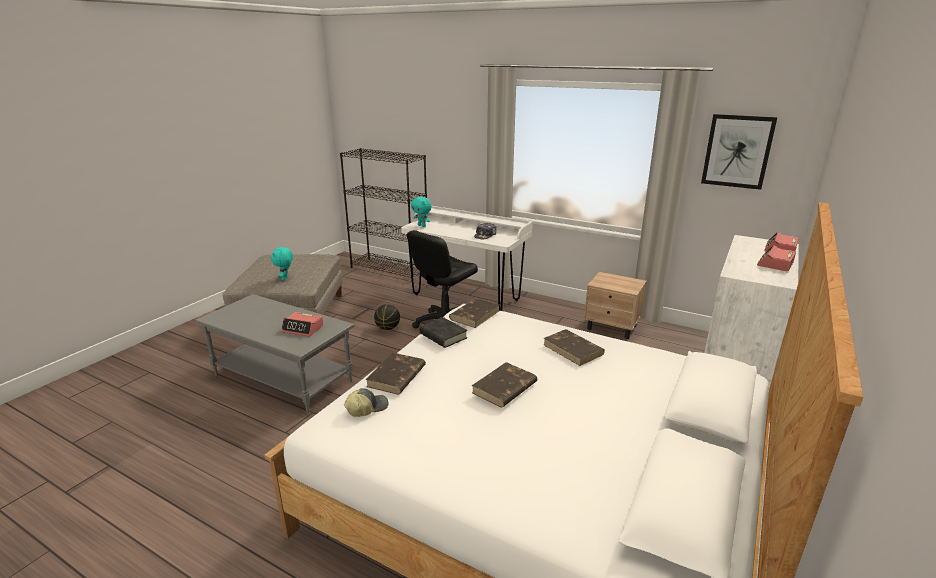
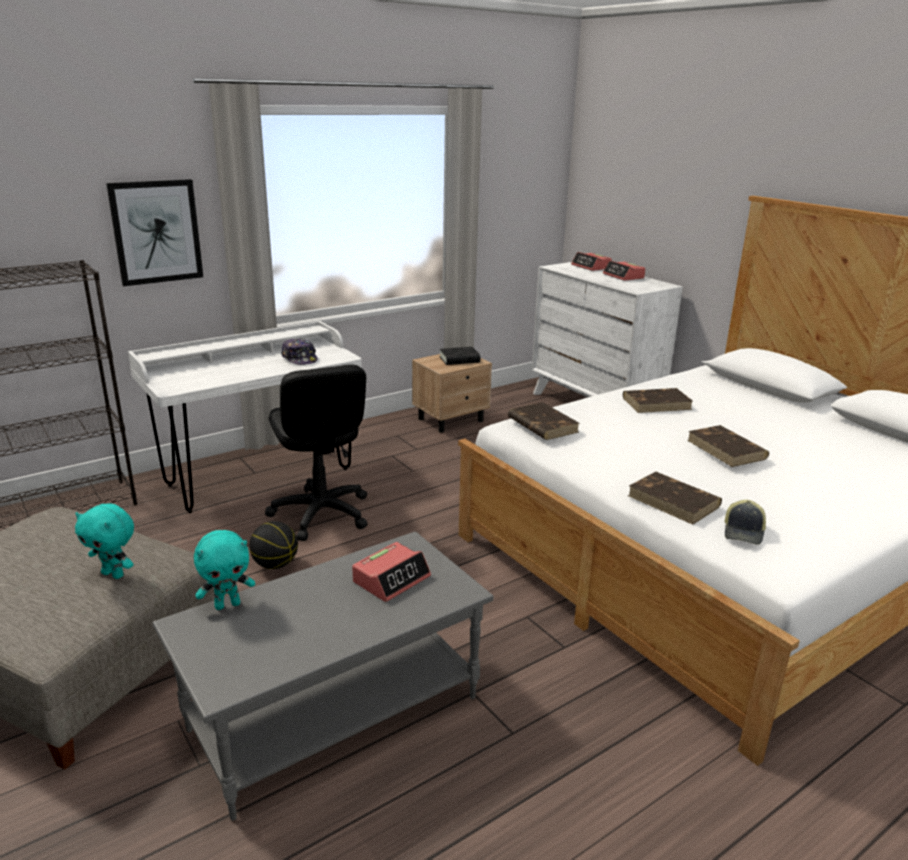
camera: 65 degrees left, 0 degrees up
(366, 408) = (744, 532): cap -> cap turned 150 degrees counterclockwise
(422, 226) = (182, 383): turquoise plush toy -> turquoise plush toy (228, 604)
(443, 336) = (584, 454): black book -> black book (459, 359)
(737, 151) = (510, 178): picture -> picture (156, 232)

